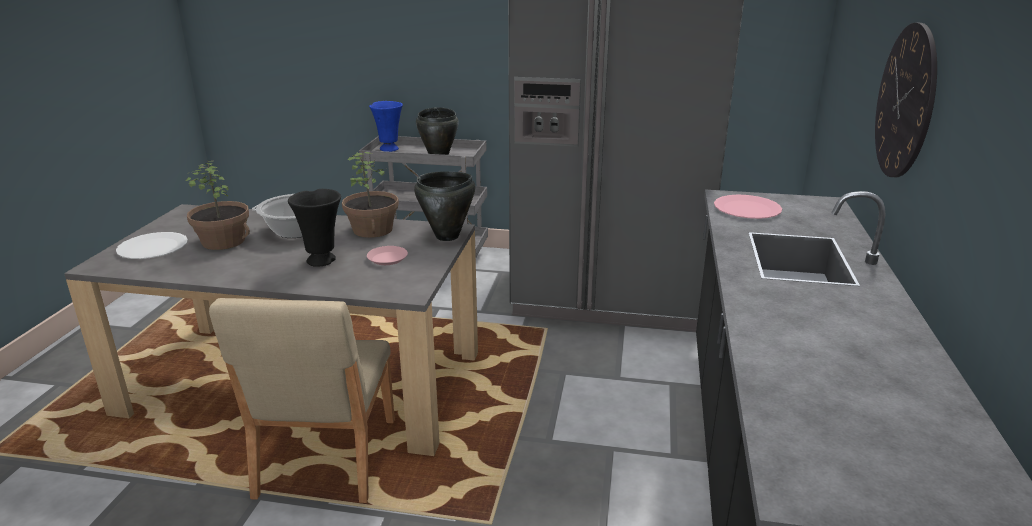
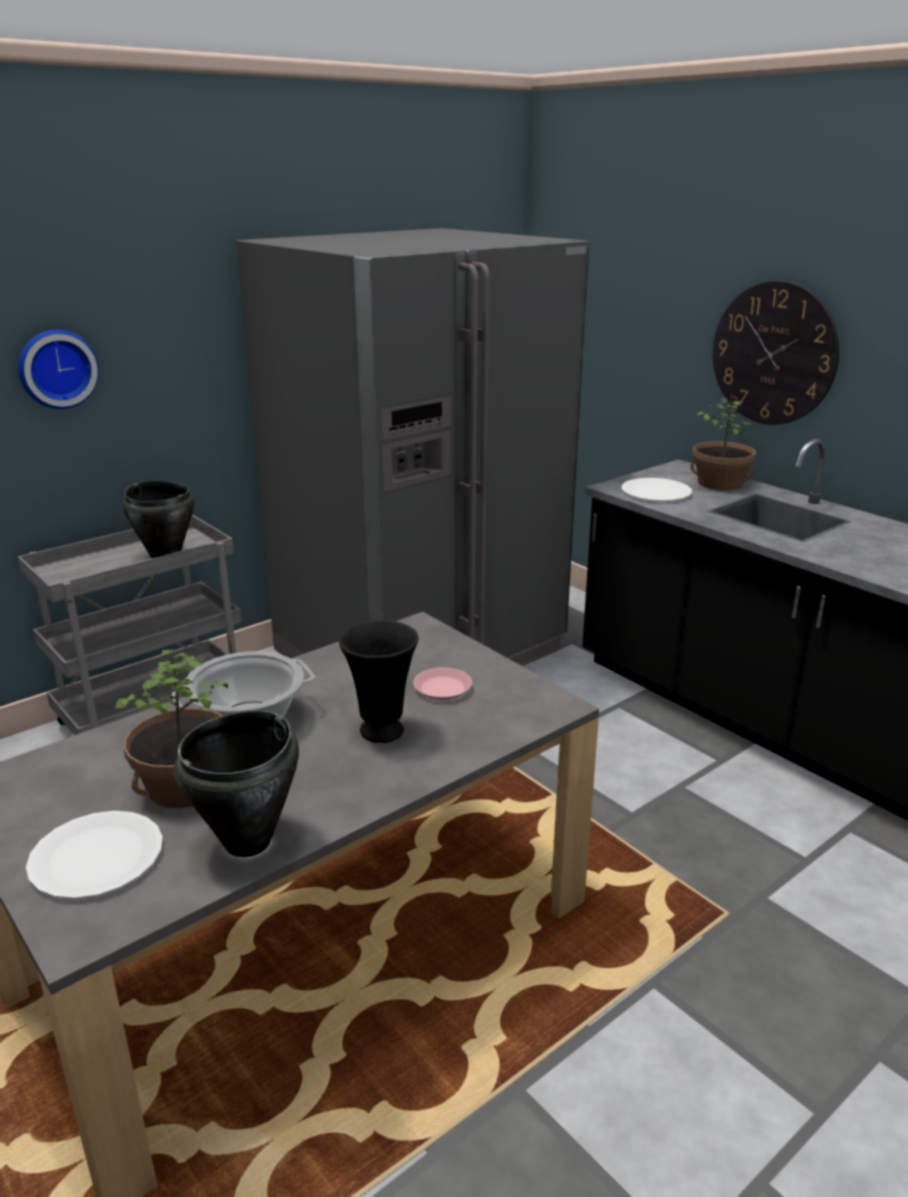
camera: 50 degrees left, 0 degrees up
(326, 458) = (499, 992): beige chair -> none
(373, 230) = (338, 669): potted plant -> potted plant (720, 483)
(389, 149) = (60, 571): blue vase -> none
(416, 29) = (56, 368): none -> wall clock
(447, 236) = (434, 636): black cooking pot -> black cooking pot (249, 842)
(747, 209) = (656, 492): pink plate -> white plate

